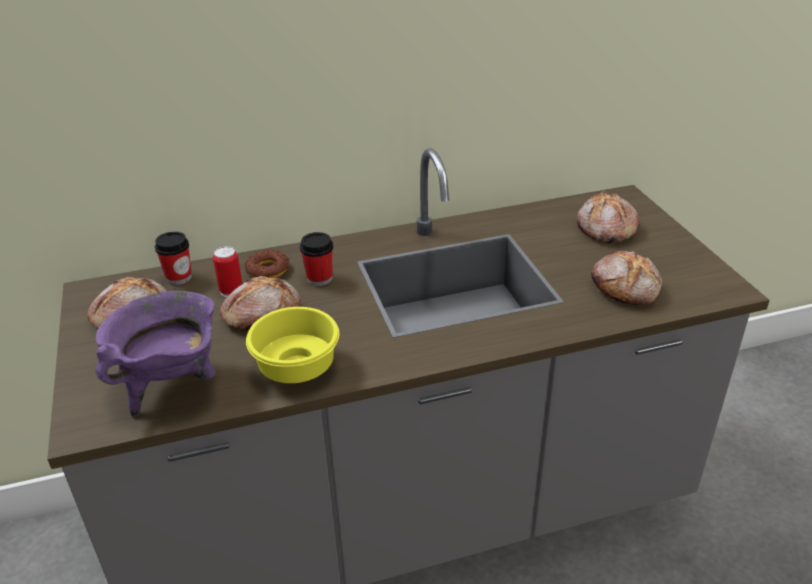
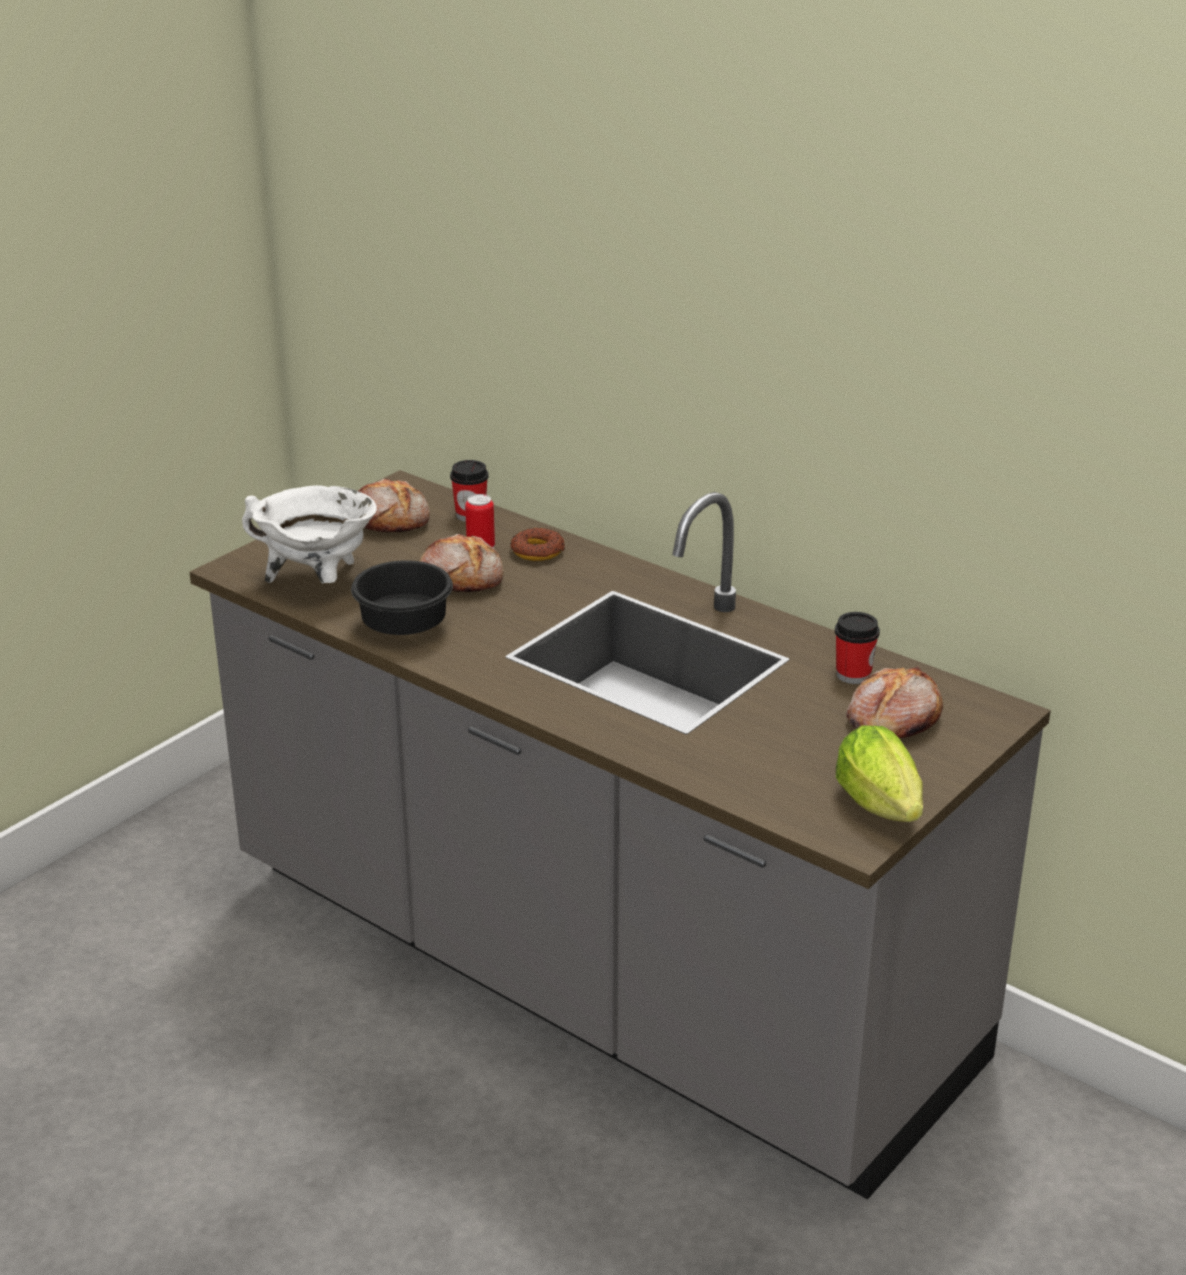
camera: 55 degrees right, 5 degrees down
(172, 386) = (318, 582): purple cooking pot -> white cooking pot
(297, 366) = (407, 625): yellow bowl -> black bowl
(319, 278) = (555, 583): cup -> cup (853, 675)
(625, 287) = (768, 766): bread -> none
(702, 269) = (883, 810): none -> lettuce

